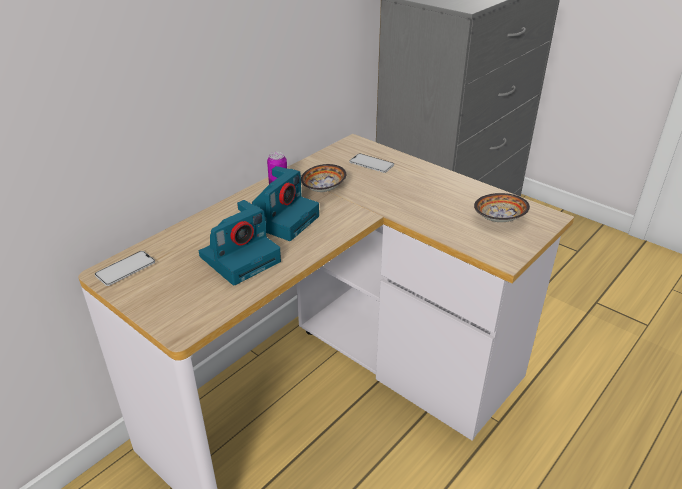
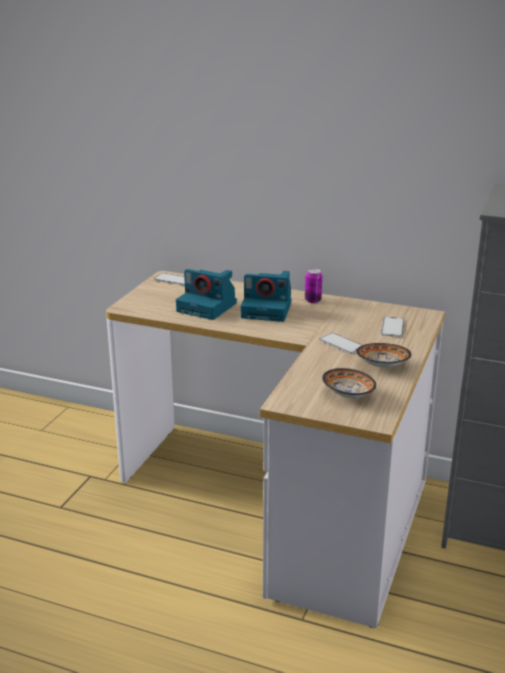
camera: 70 degrees right, 10 degrees down
(325, 188) = (328, 316): bowl -> bowl (383, 366)
(392, 197) = (341, 344): none -> phone

